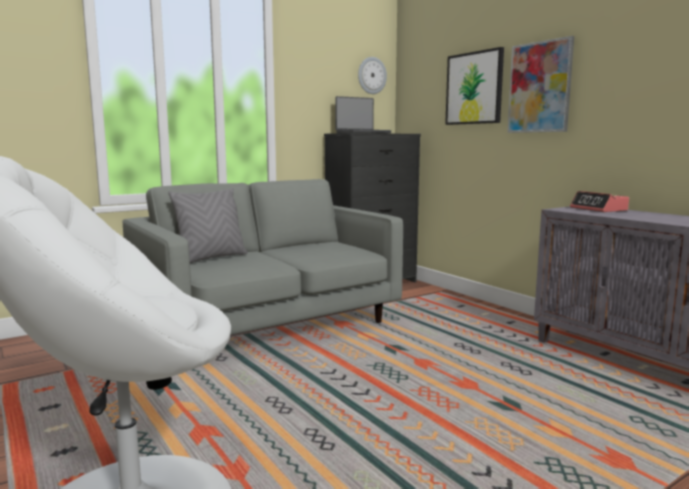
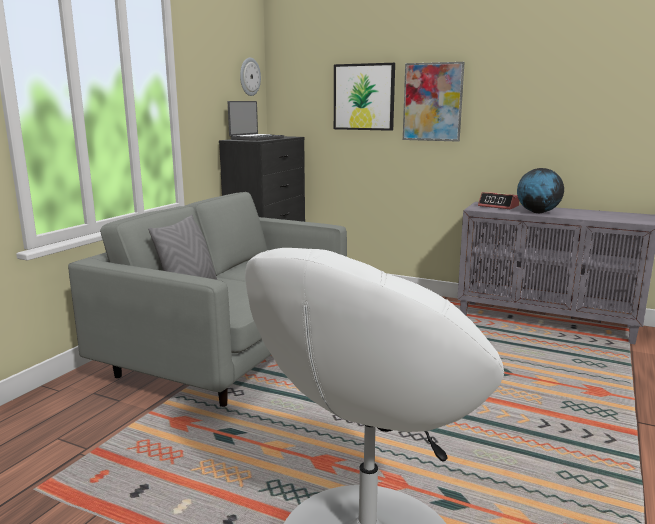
camera: 30 degrees left, 5 degrees up
(636, 216) = (537, 212): none -> globe

